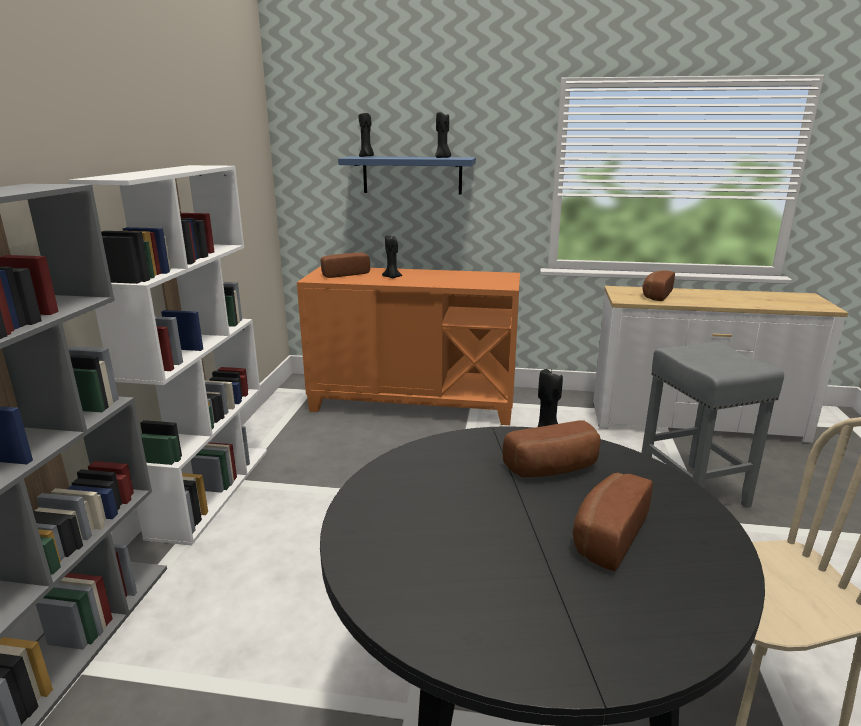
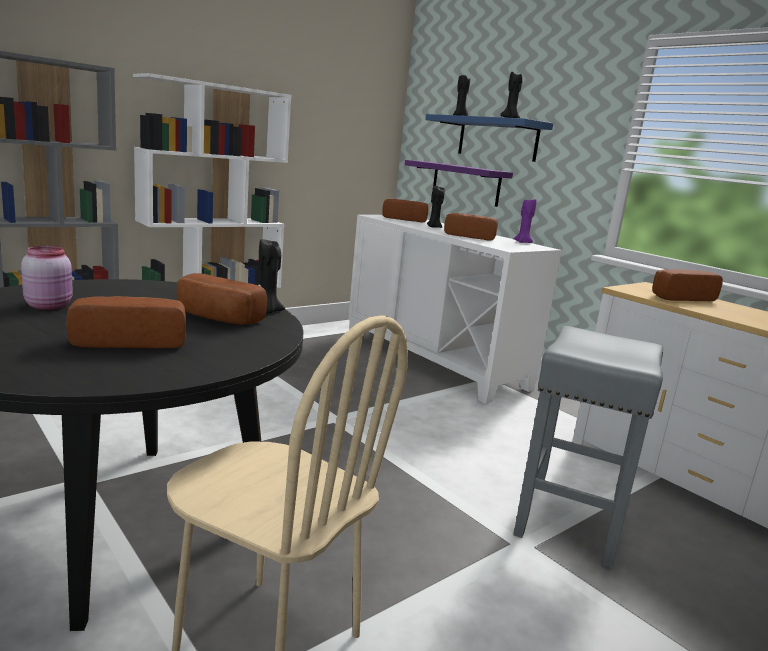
camera: 40 degrees right, 5 degrees down
(380, 222) = (465, 183): none -> purple shelf
(413, 403) = (434, 361): orange cabinet -> white cabinet
(439, 546) = (50, 306): none -> pink jar
(445, 280) = (470, 236): none -> bread
(483, 273) = (523, 242): none -> purple candle

